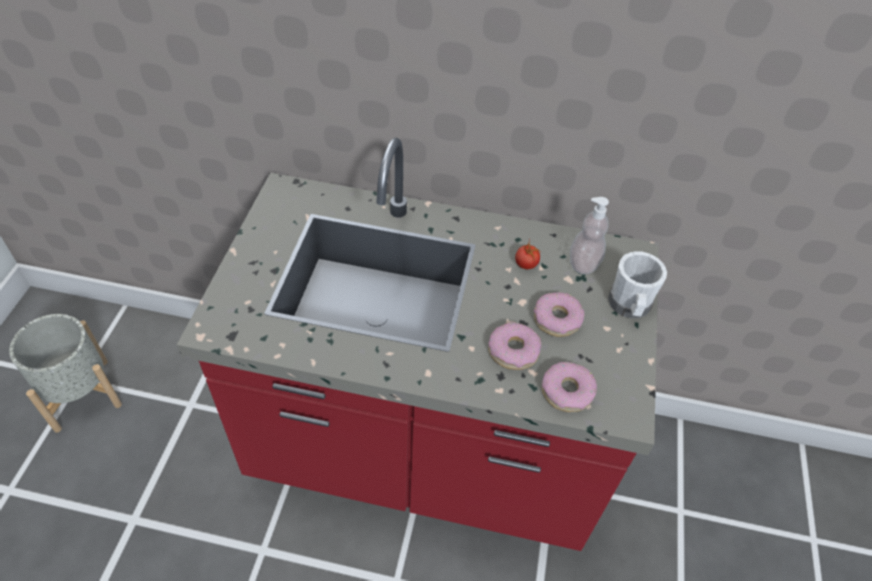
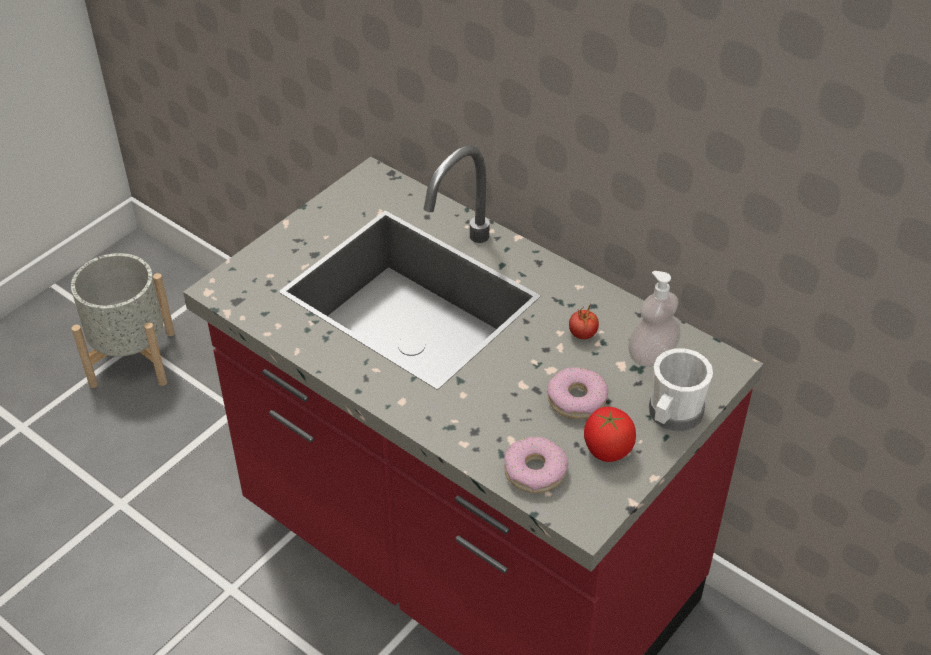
camera: 30 degrees right, 5 degrees down
(513, 351) = (505, 413): donut -> none
(605, 352) = (607, 450): none -> tomato

